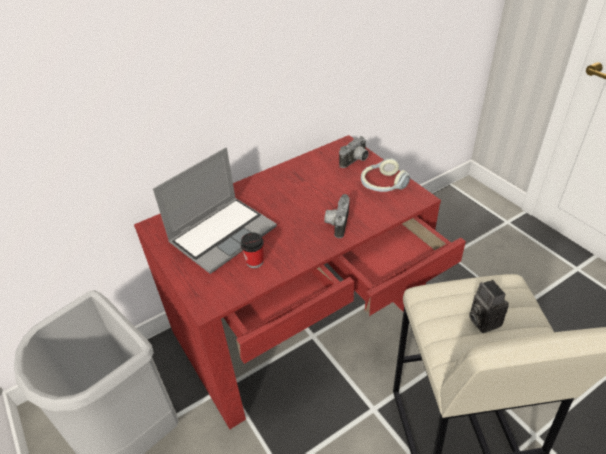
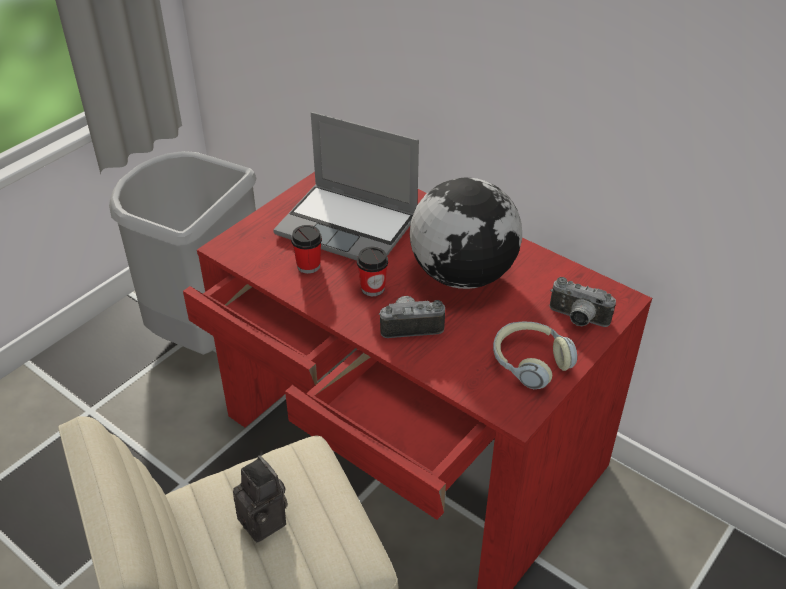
camera: 70 degrees right, 0 degrees up
(293, 234) = (372, 288): none -> cup
(298, 193) = (462, 274): none -> globe
(482, 320) = (266, 521): camera -> camera turned 90 degrees clockwise

